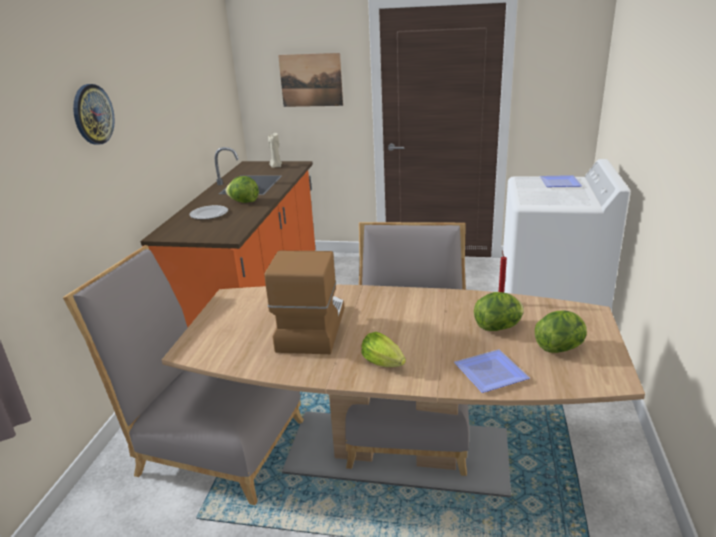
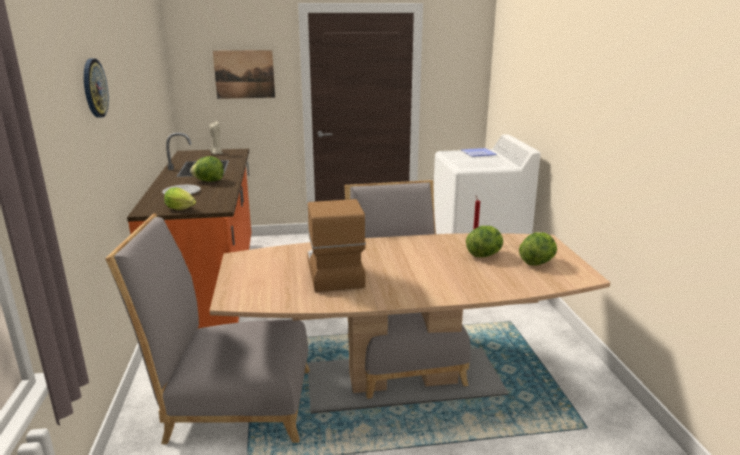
camera: 20 degrees left, 5 degrees down
(385, 364) = (415, 288): lettuce -> lettuce (182, 209)
(493, 374) = (501, 284): plate -> none

